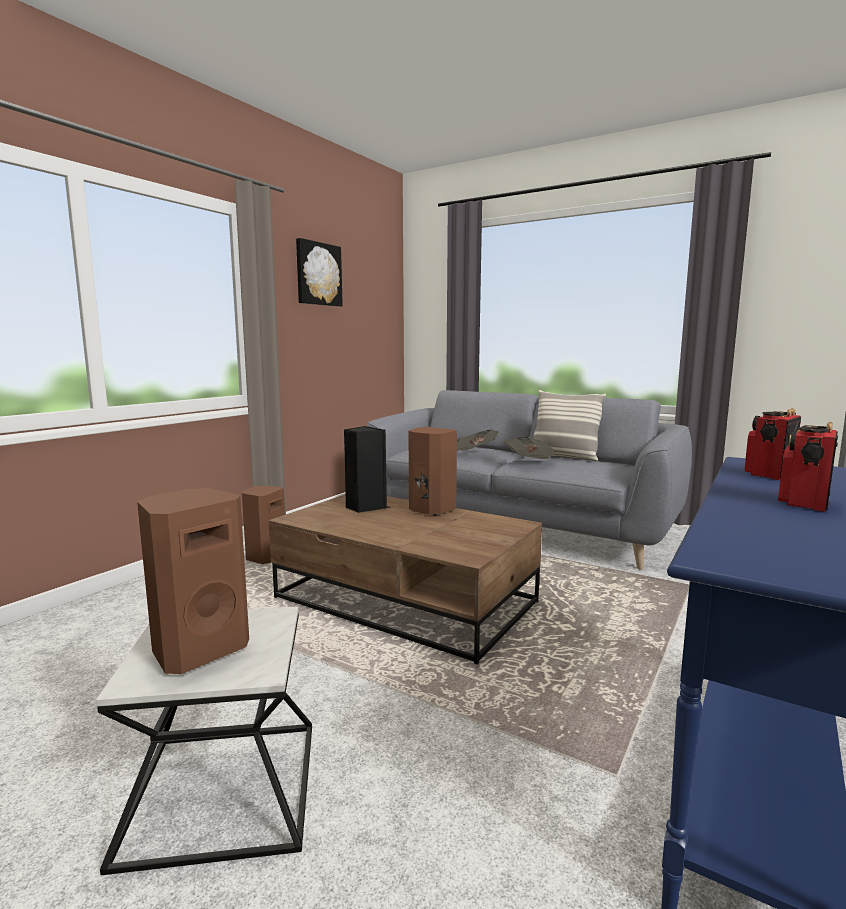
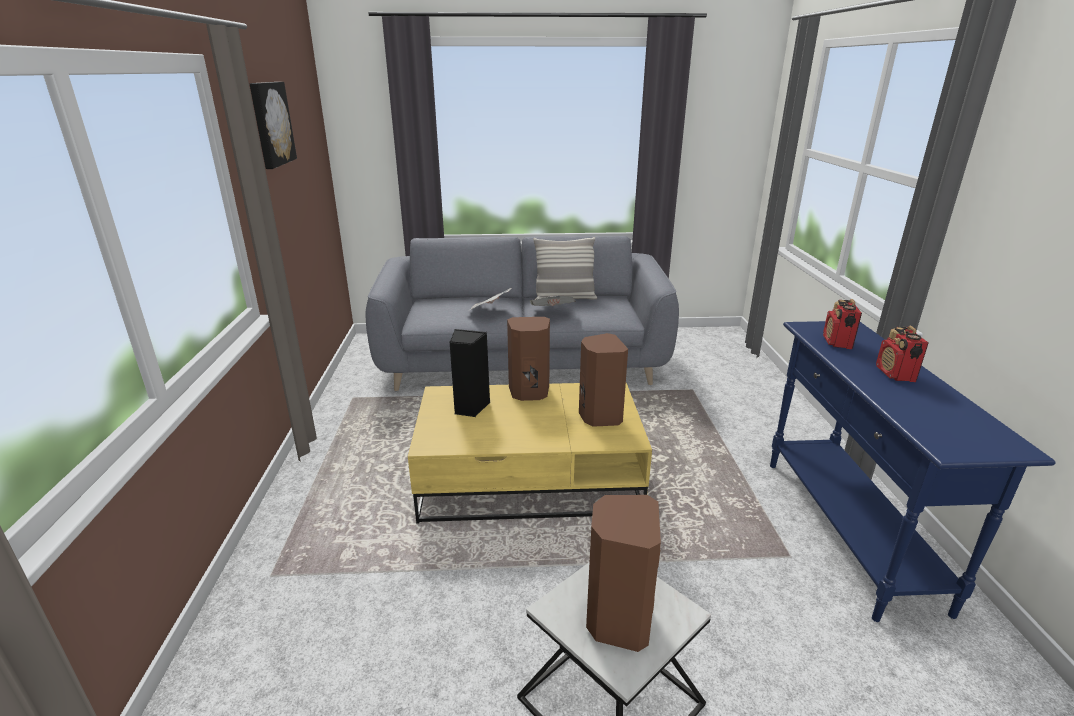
camera: 35 degrees left, 15 degrees up
(265, 557) = (339, 481): brown speaker -> brown speaker (599, 417)
(407, 600) = (530, 478): brown coffee table -> yellow coffee table

